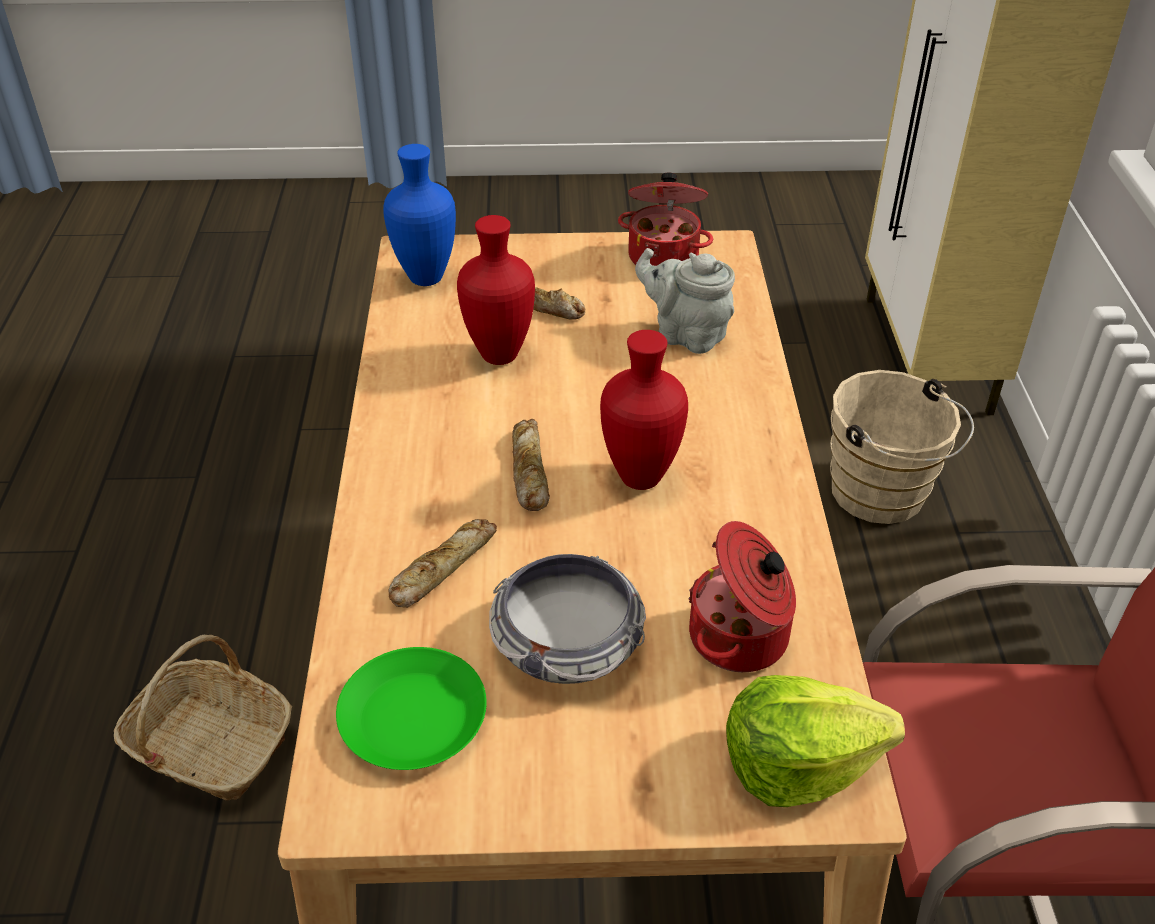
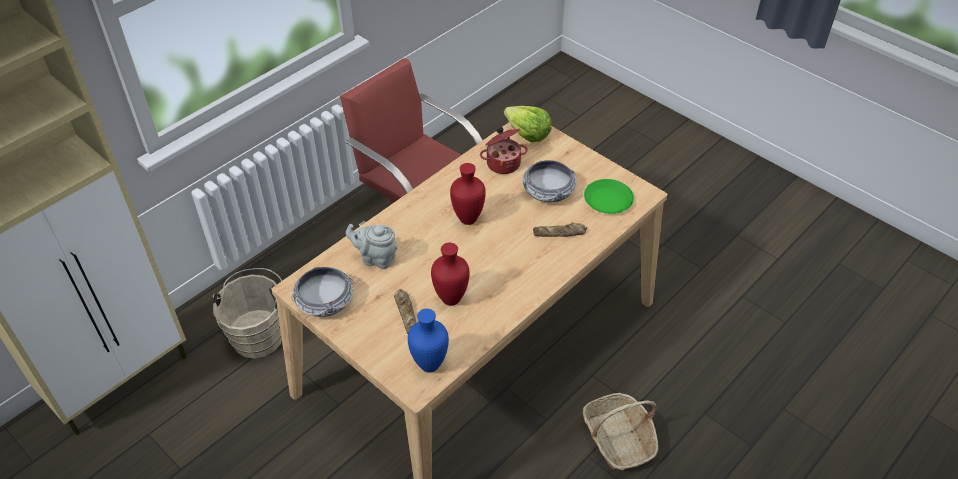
camera: 135 degrees left, 5 degrees up
(528, 471) = (498, 246): bread -> none
(664, 256) = (324, 301): cooking pot -> bowl
(686, 335) = (376, 258): grey teapot -> grey teapot turned 120 degrees clockwise

